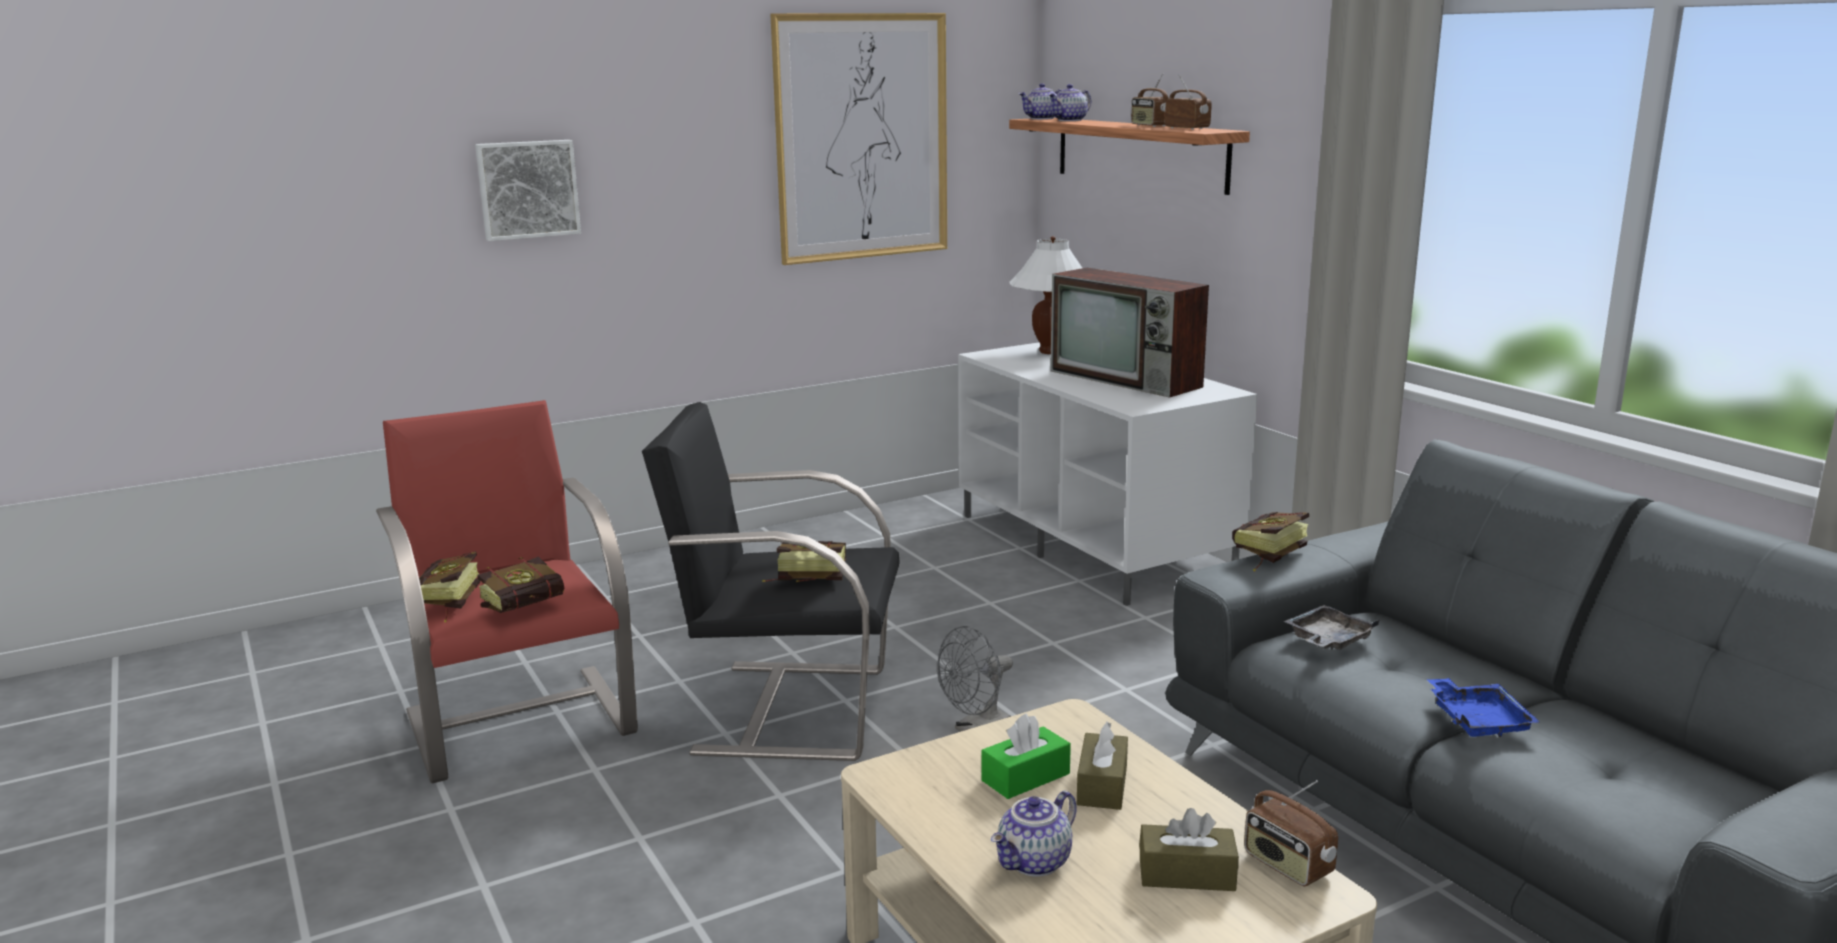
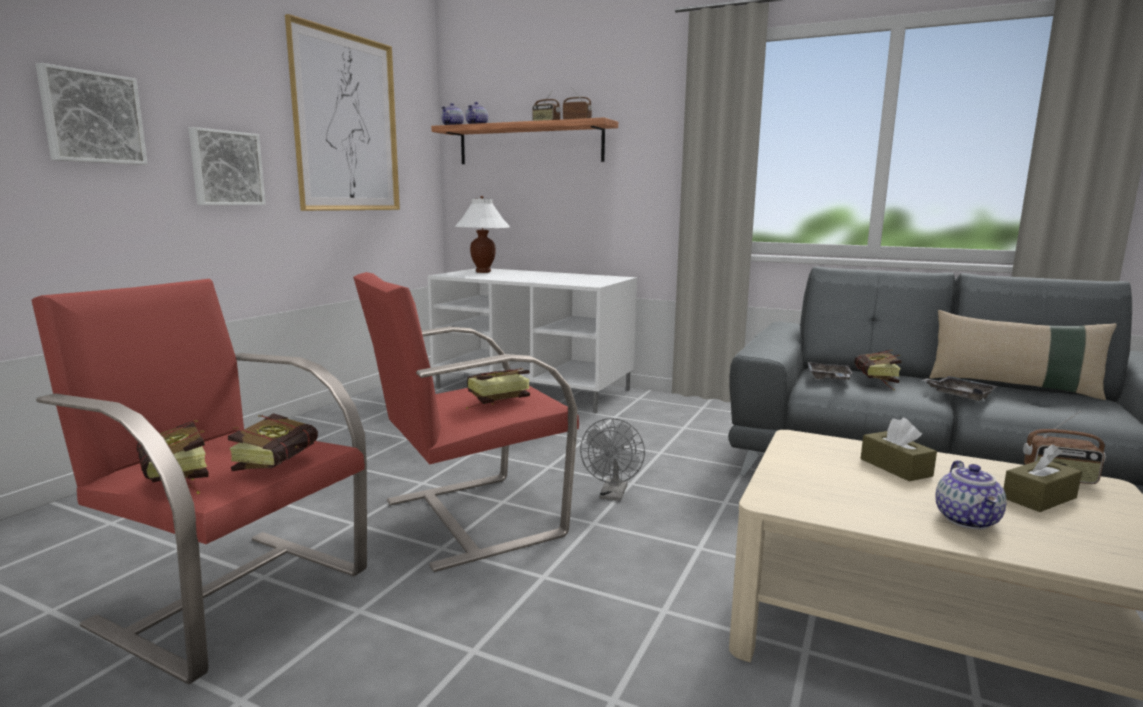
camera: 35 degrees left, 5 degrees down
(679, 223) = (226, 168): none -> picture
(789, 709) = (470, 518): black armchair -> red armchair
(1025, 777) = (851, 475): green tissue box -> none
(1128, 379) = (556, 277): television -> none
(1265, 556) = (759, 342): book -> book (877, 382)
(1478, 720) = (959, 395): blue tray -> grey tray
(1637, 731) = (1012, 386): none -> beige pillow

